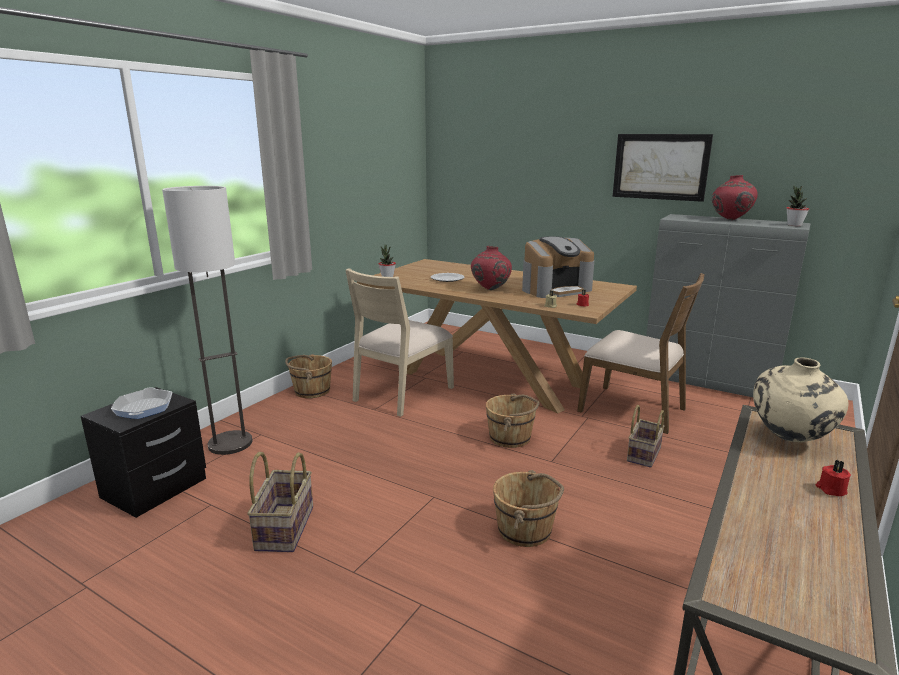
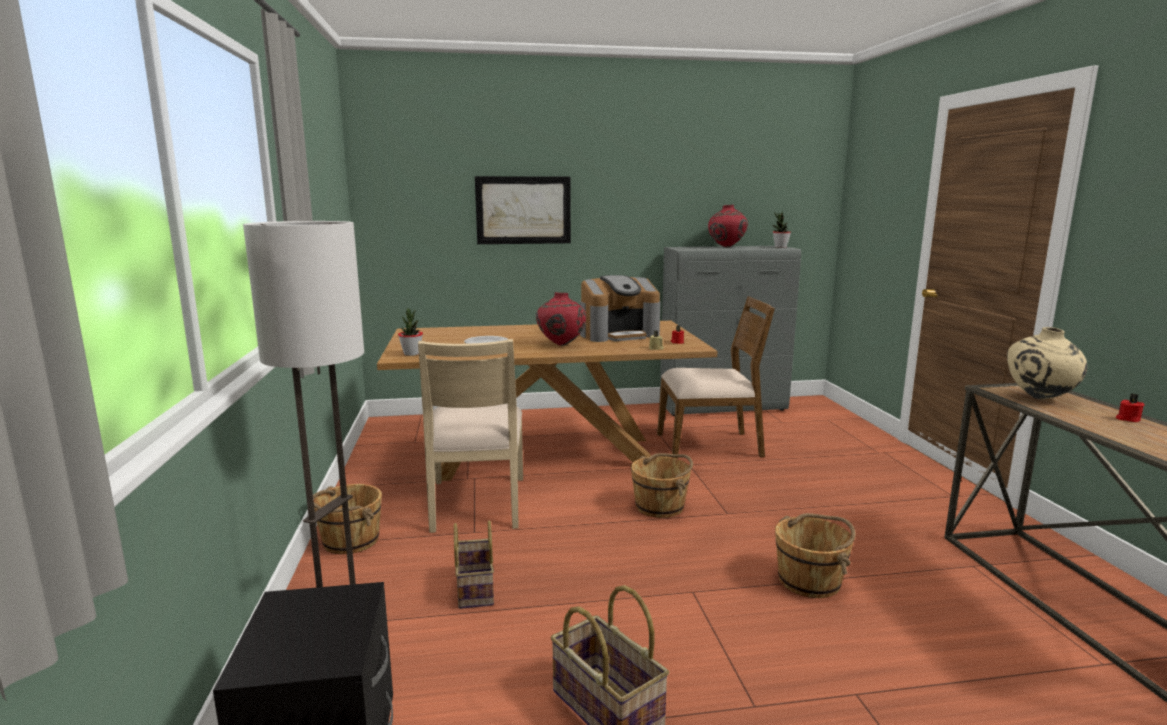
camera: 40 degrees left, 5 degrees down
(144, 408) = (319, 625): frying pan -> none
(555, 289) = (618, 334): coffee machine -> coffee machine turned 45 degrees clockwise
(643, 453) = (776, 479): basket -> basket (474, 588)
(660, 167) = (649, 200): picture -> picture (523, 210)

